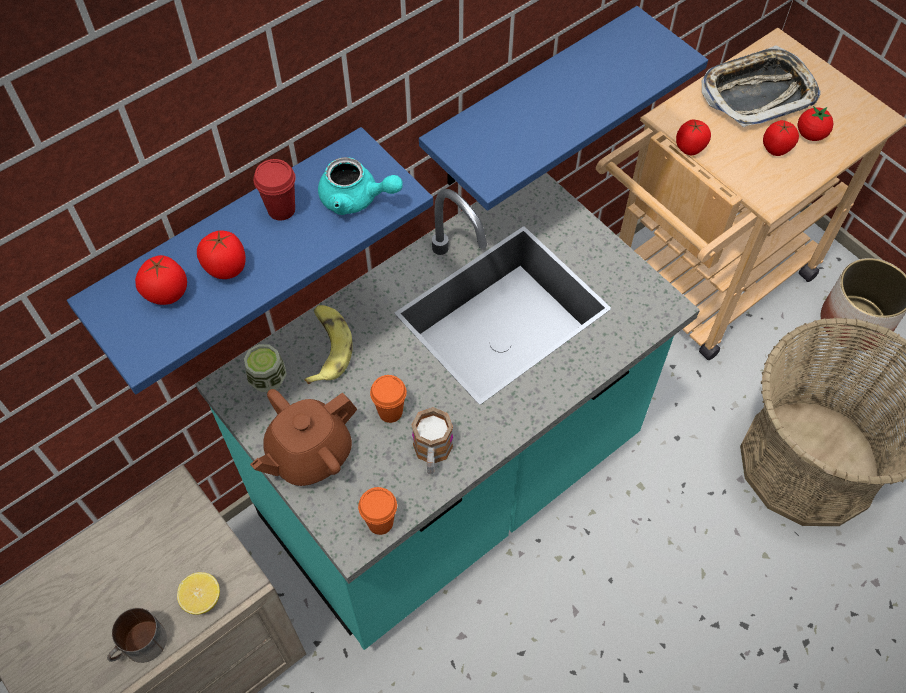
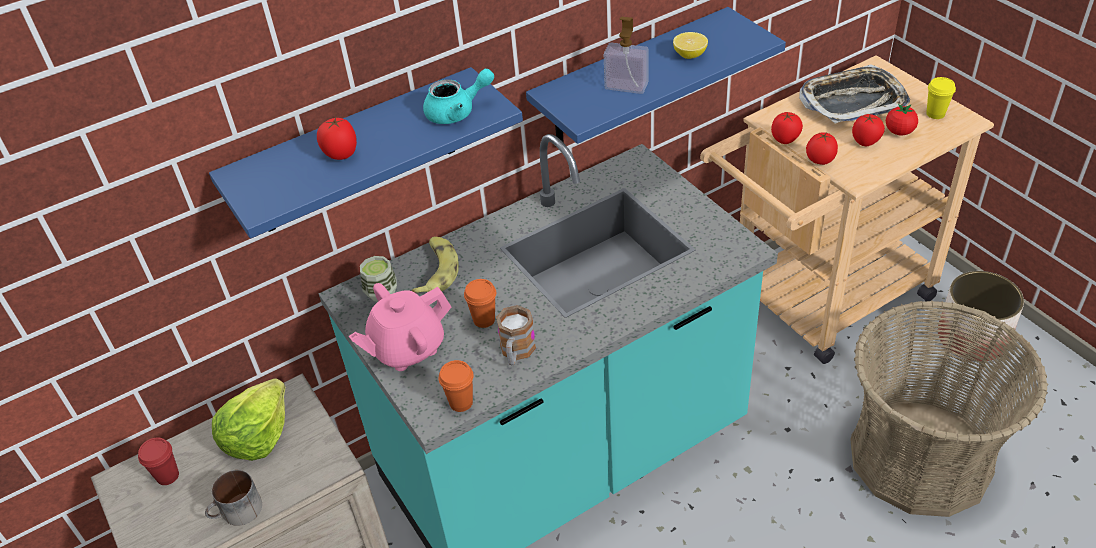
camera: 10 degrees right, 15 degrees down
(145, 547) = (257, 435): none -> lettuce
(167, 294) = (289, 170): tomato -> tomato (819, 161)
(202, 598) = (299, 478): lemon -> lemon (690, 55)
(281, 209) = (394, 118): red cup -> red cup (168, 476)
(309, 454) = (407, 348): brown teapot -> pink teapot
(356, 199) = (457, 112): turquoise teapot -> turquoise teapot turned 45 degrees counterclockwise
(535, 128) = (626, 86): none -> soap dispenser
(847, 109) = (935, 114): none -> yellow cup

